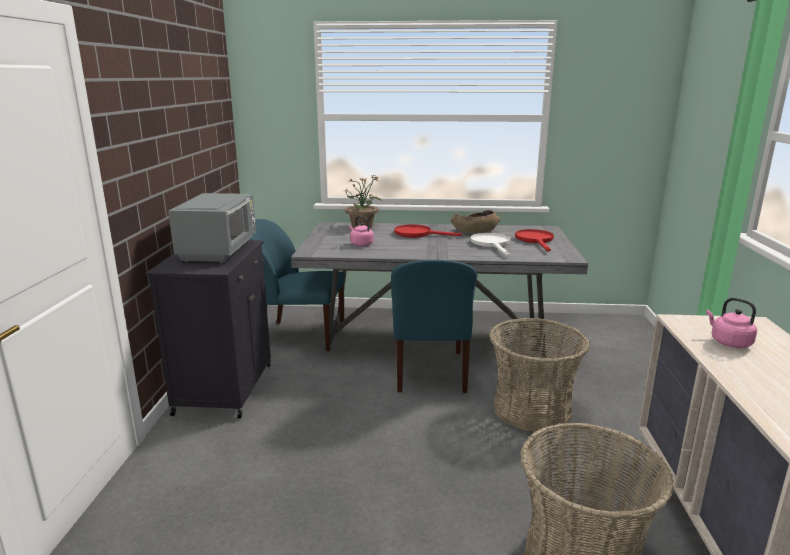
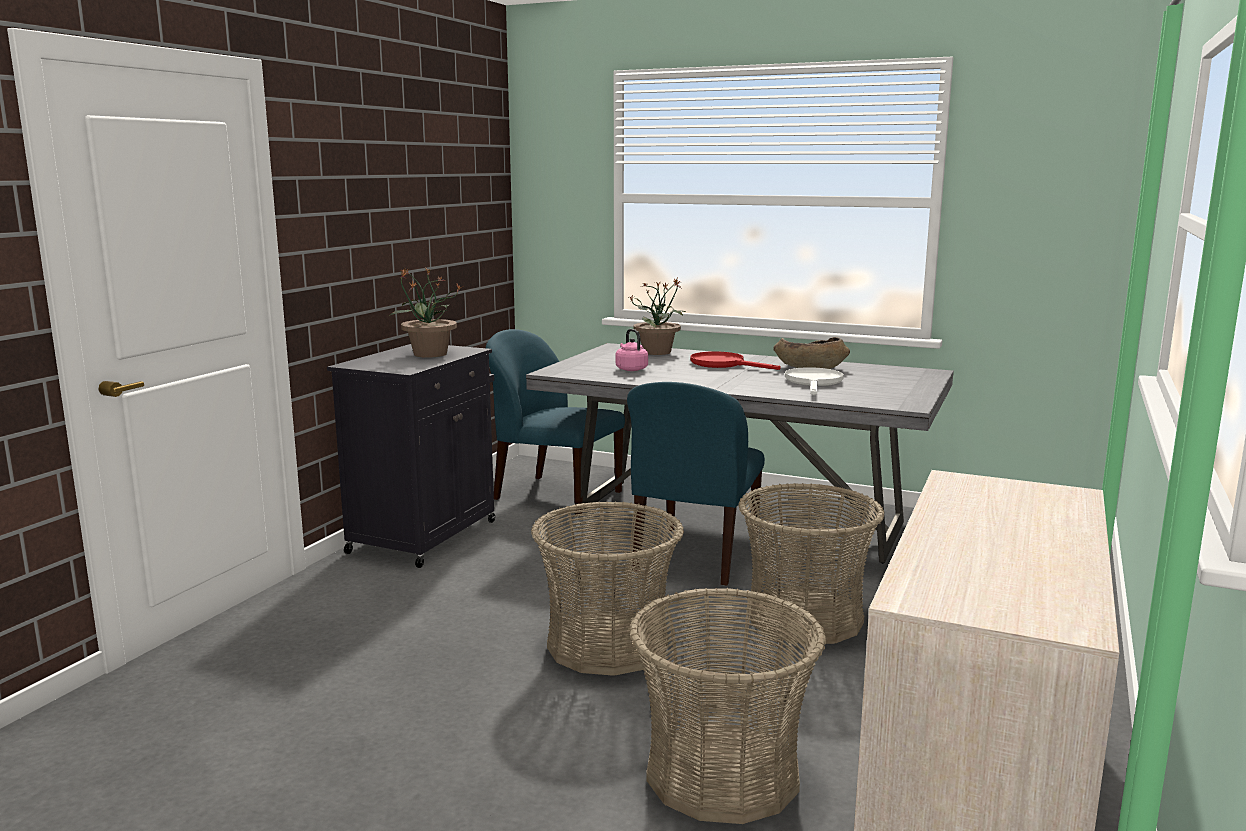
camera: 20 degrees right, 5 degrees down
(220, 250) = (429, 354): grey microwave -> potted plant
(425, 461) = (607, 644): none -> basket
(535, 240) = (888, 383): red frying pan -> none
(728, 342) = (987, 506): pink kettle -> none

